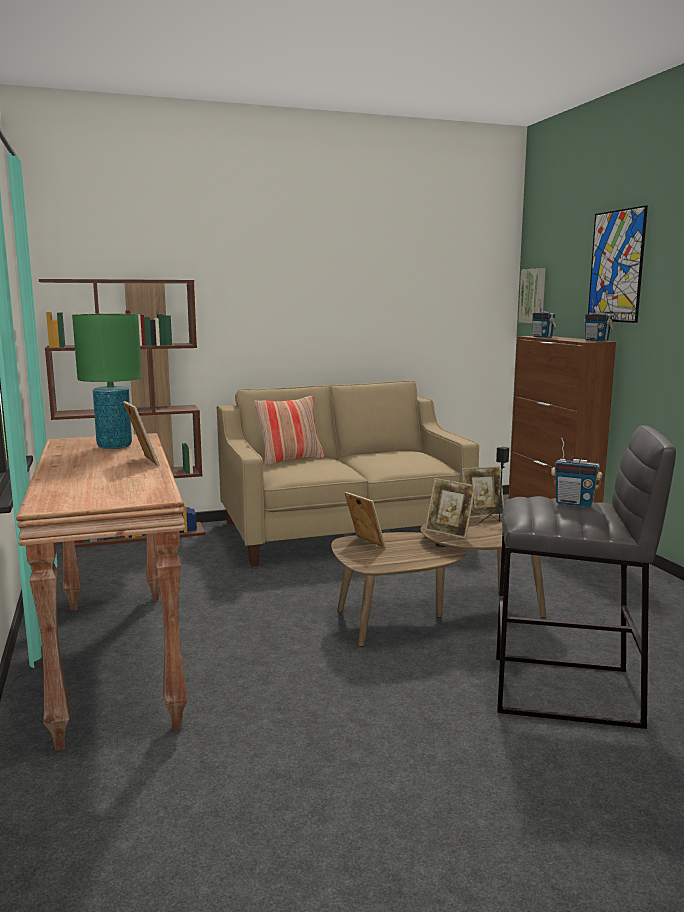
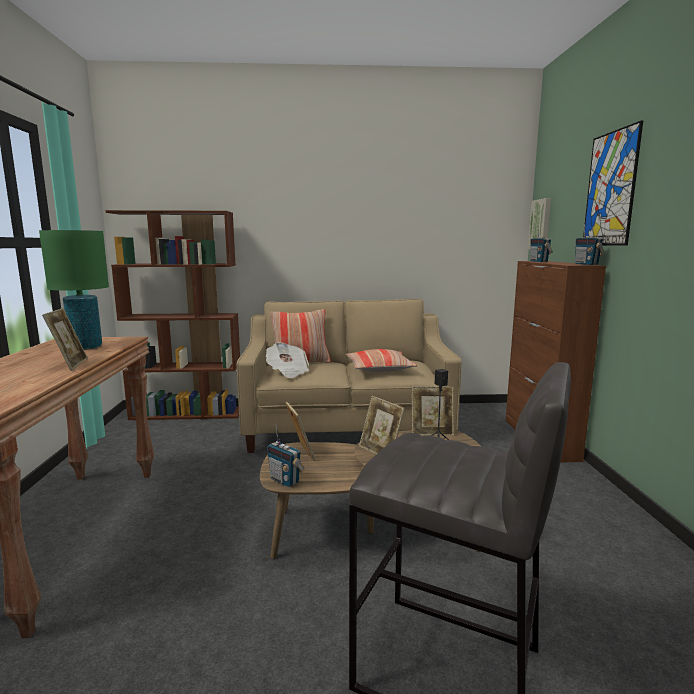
camera: 15 degrees right, 0 degrees up
(290, 469) = (288, 372): none -> newspaper
(387, 460) = (379, 368): none -> pillow
(574, 503) = (457, 454): radio -> radio (285, 480)

